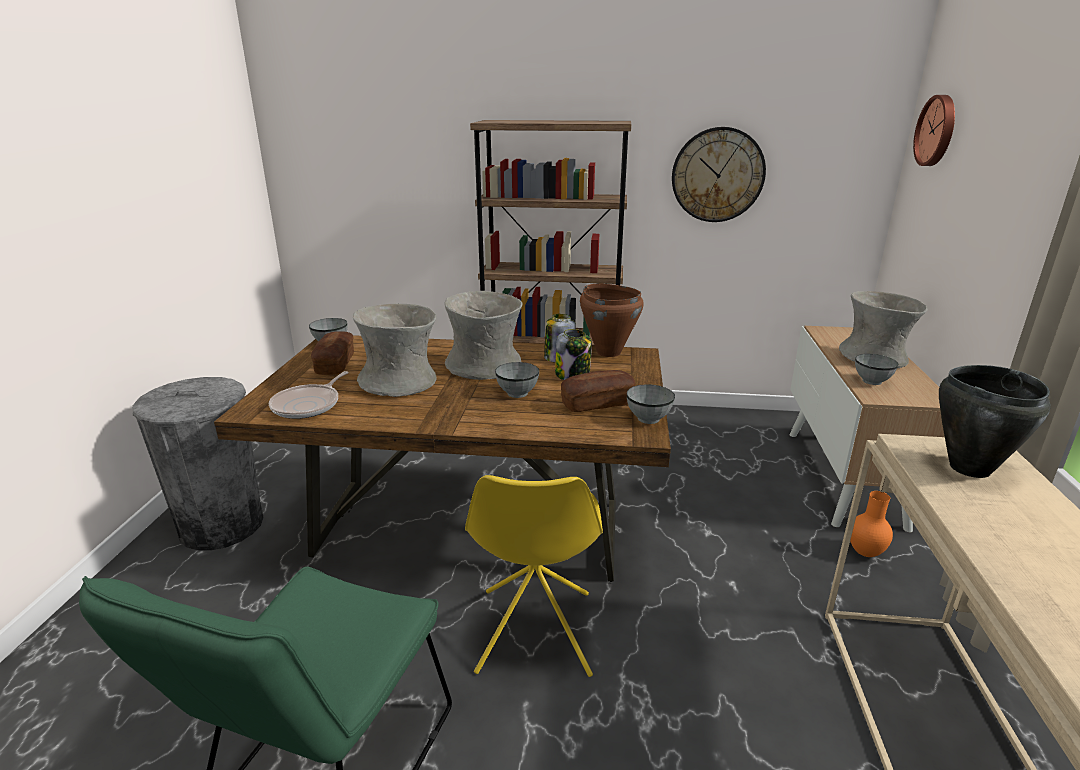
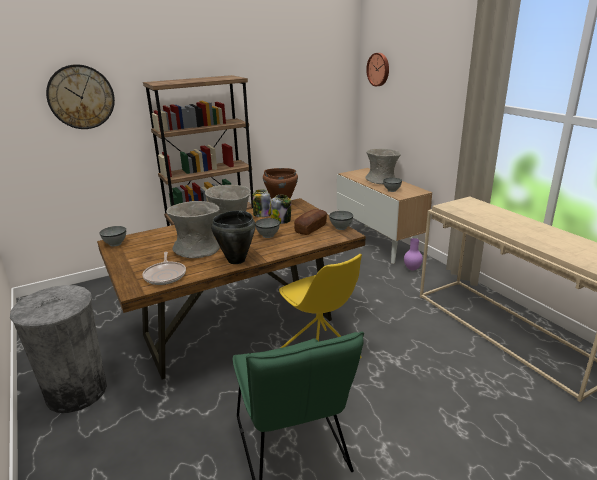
camera: 35 degrees left, 0 degrees up
(335, 364) = (140, 252): bread -> none
(717, 175) = (279, 101): wall clock -> wall clock (81, 97)
(865, 552) = (412, 269): orange vase -> purple vase
(968, 468) = (470, 208): black cooking pot -> black cooking pot (236, 260)

